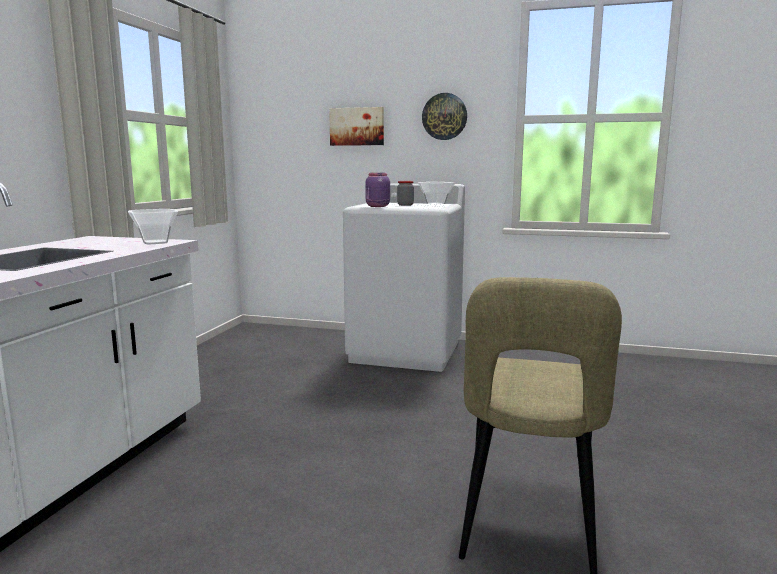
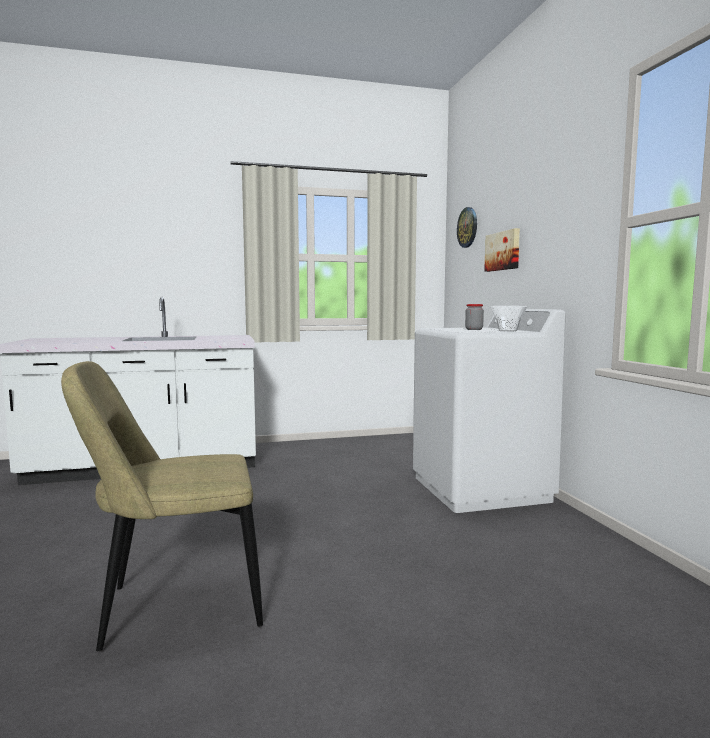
camera: 60 degrees right, 5 degrees down
(156, 242) = (232, 339): bowl -> none
(377, 206) = (440, 328): purple jar -> none
(444, 116) = (560, 231): wall clock -> wall clock (467, 227)

